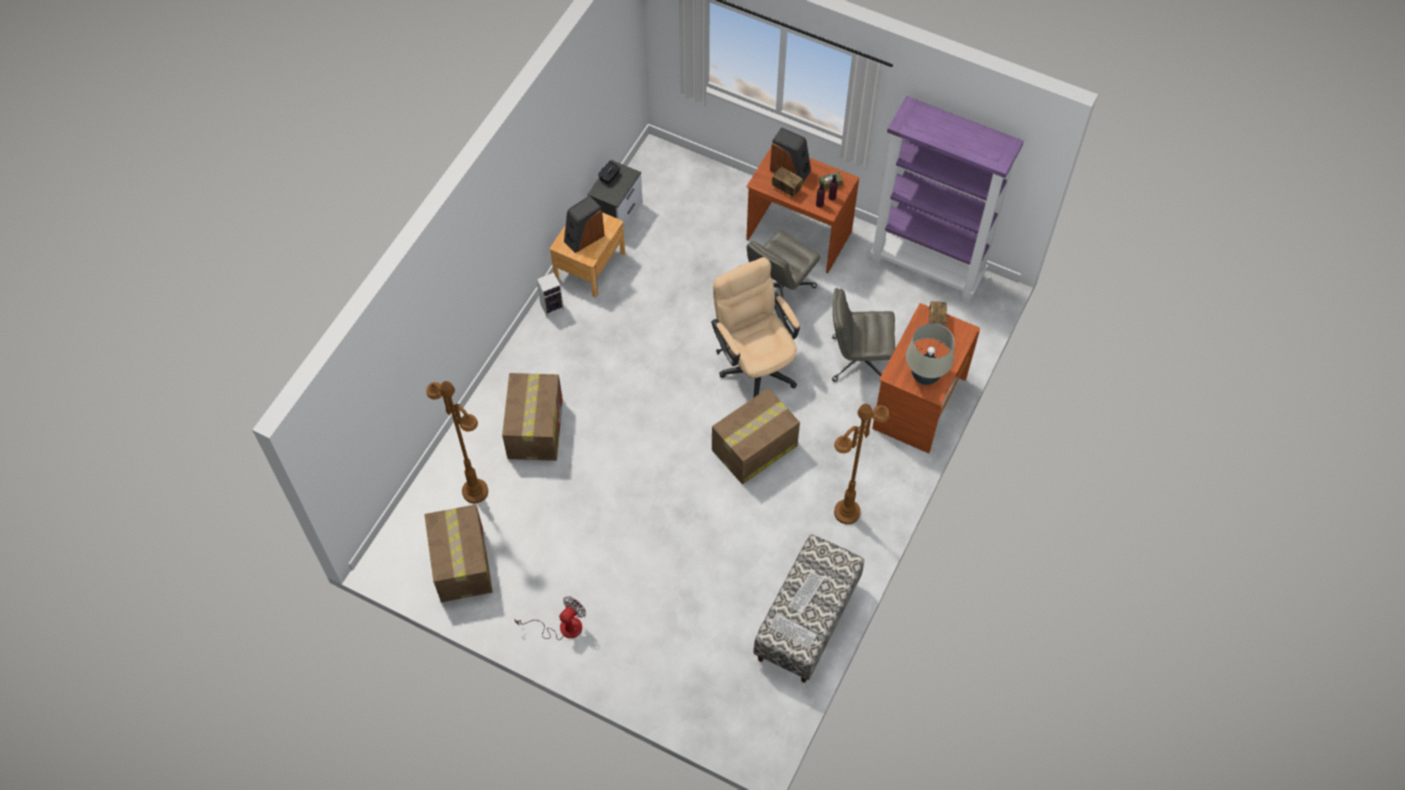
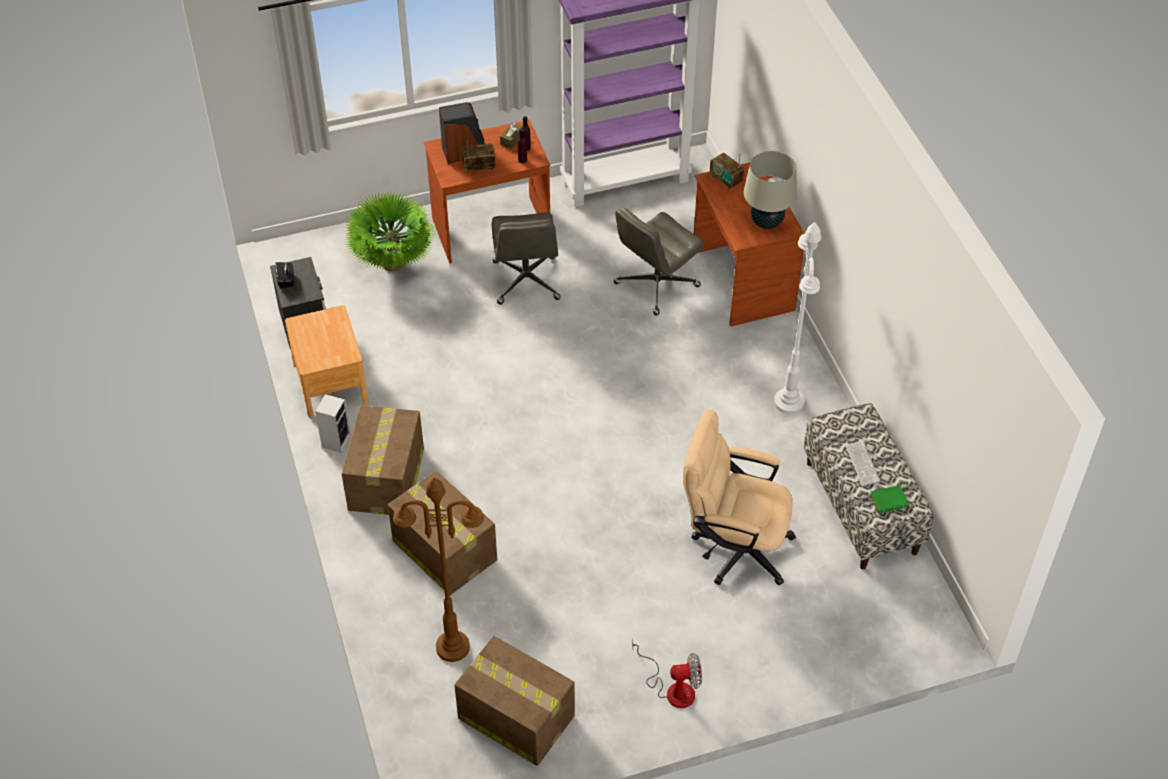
camera: 45 degrees left, 10 degrees down
(562, 627) = (672, 688): fan -> fan turned 90 degrees clockwise
(584, 237) = (323, 343): speaker -> none
(713, 212) = (393, 263): none -> potted plant
(753, 448) = (655, 414): cardboard box -> cardboard box (386, 480)
(755, 364) = (575, 351): beige office chair -> beige office chair (733, 547)
(792, 631) = (889, 500): keyboard -> green book
(846, 512) = (789, 402): brown floor lamp -> white floor lamp

